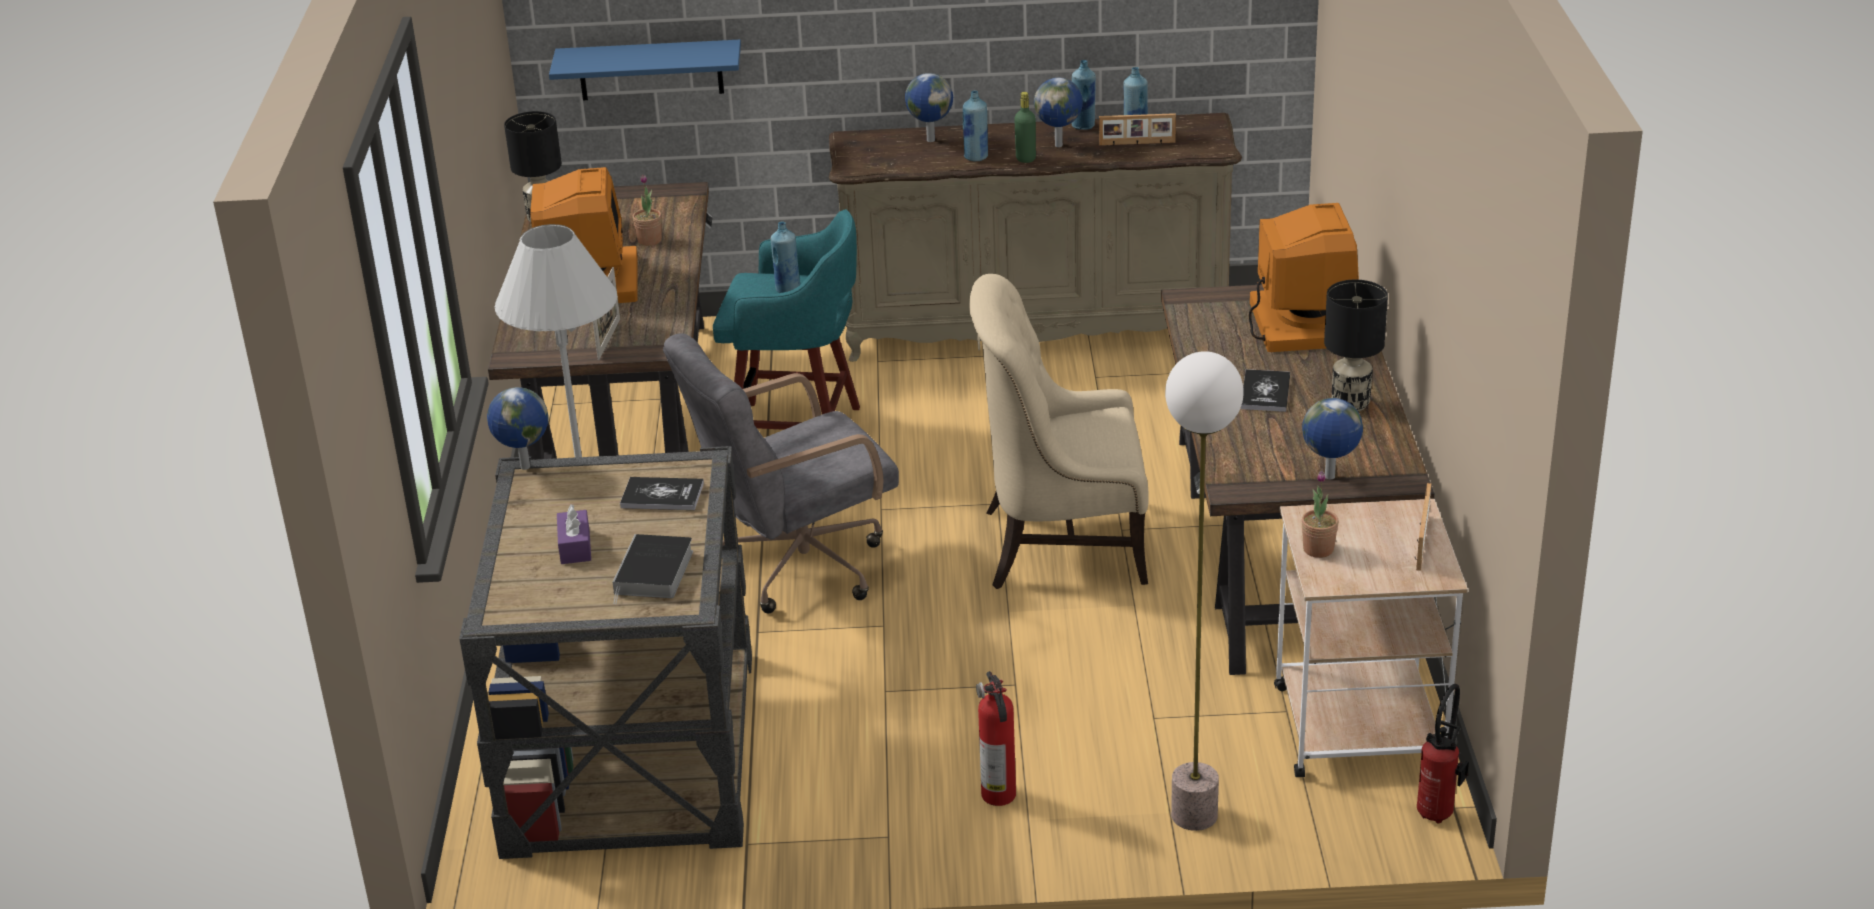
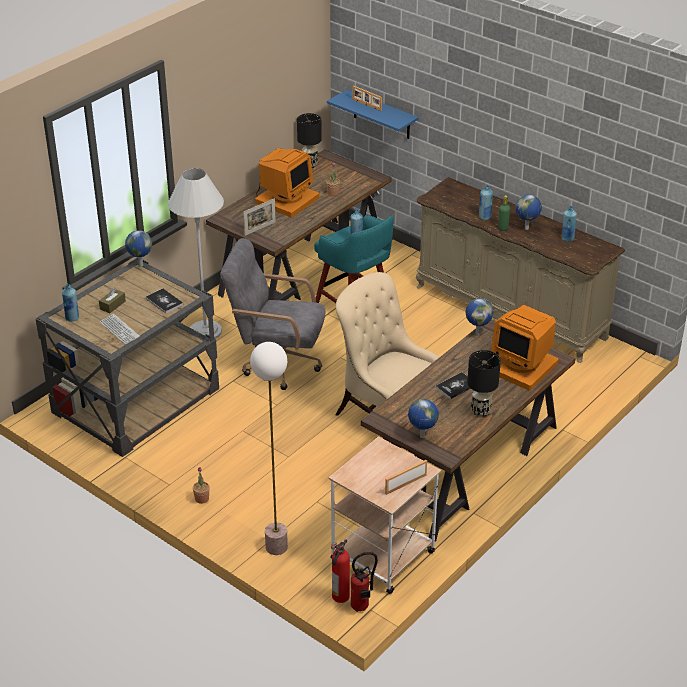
camera: 40 degrees right, 5 degrees up
(575, 547) = (112, 305): purple tissue box -> brown tissue box
(654, 574) = (119, 330): book -> keyboard
(930, 140) = (479, 200): globe -> globe (477, 333)
(999, 796) = (224, 494): fire extinguisher -> fire extinguisher (340, 597)
(1083, 126) = (551, 224): blue bottle -> blue bottle (72, 318)
(1137, 143) = (560, 244): picture frame -> picture frame (366, 105)
(1306, 323) = (521, 366): monitor -> monitor turned 90 degrees clockwise
(1318, 549) = (363, 462): potted plant -> potted plant (202, 499)

